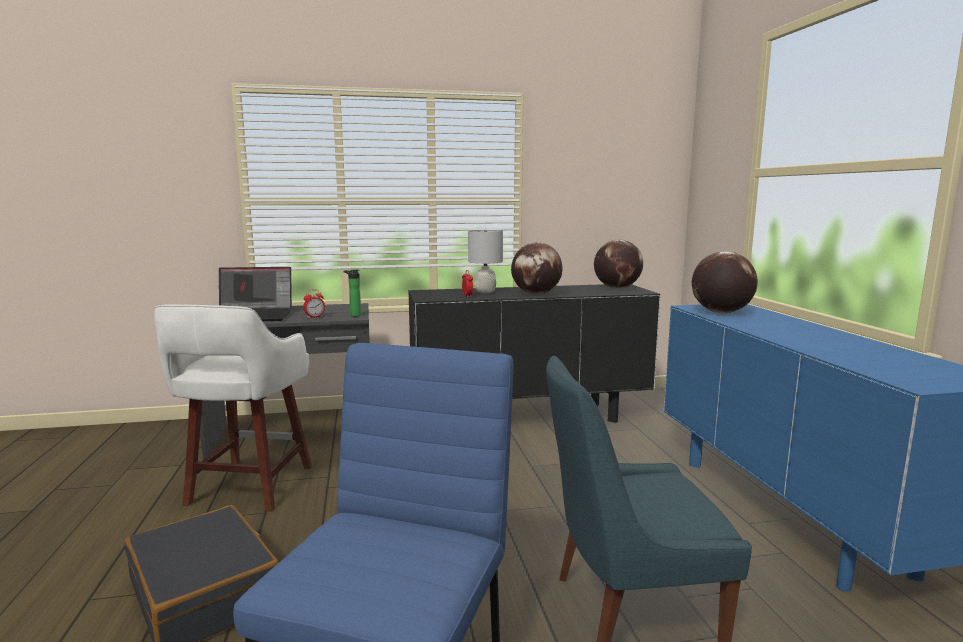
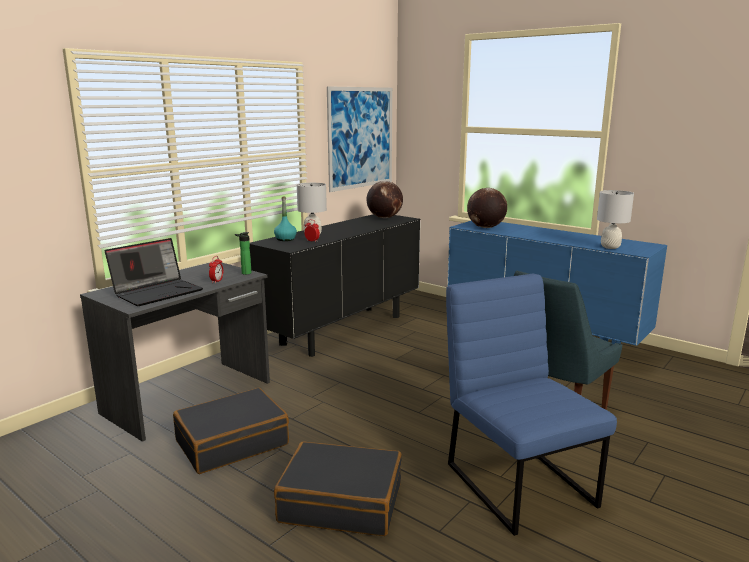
camera: 40 degrees left, 5 degrees up
(247, 488) = (232, 442): white stool -> black suitcase
(449, 291) = (285, 239): none -> turquoise bottle
(536, 294) = (350, 231): globe -> none
(619, 187) = (361, 138): none -> picture
(872, 367) = (610, 248): none -> grey table lamp

